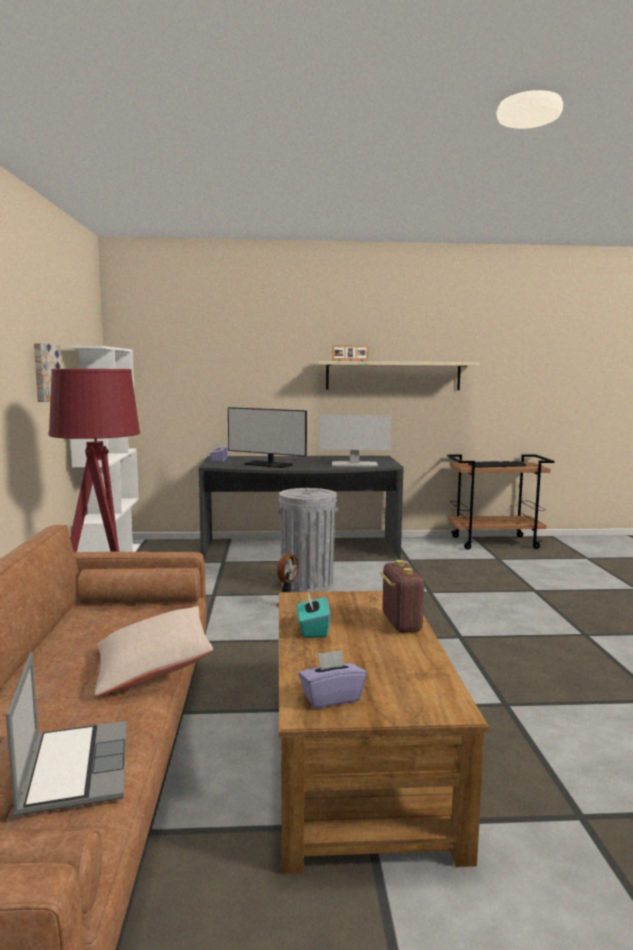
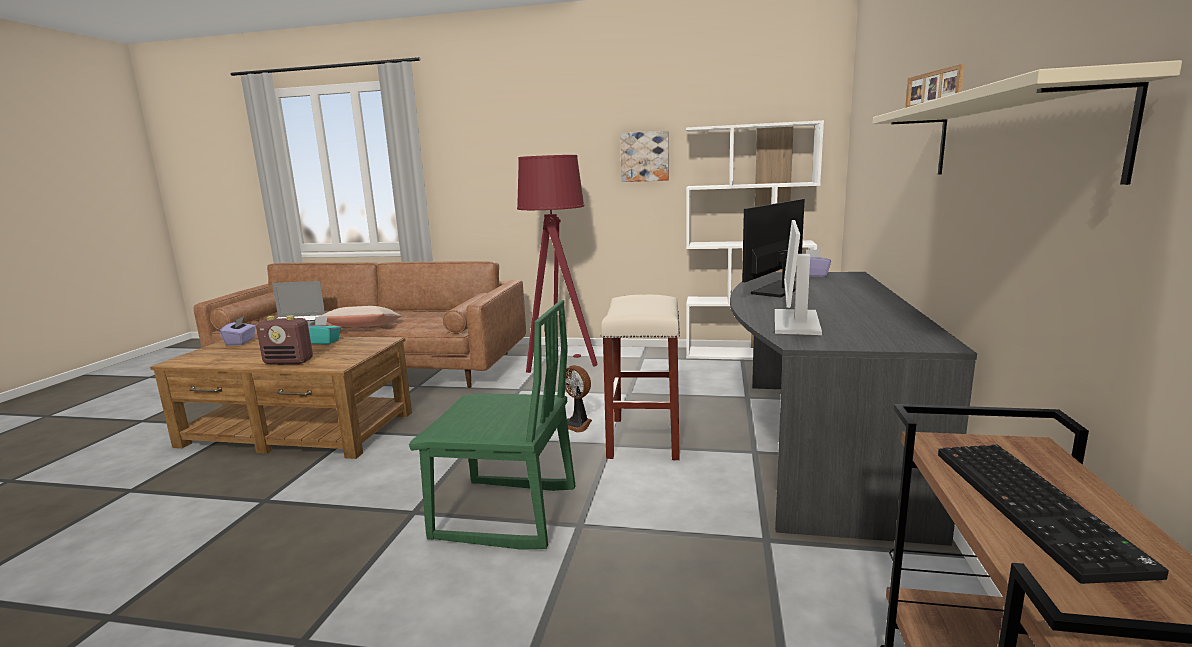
camera: 105 degrees right, 5 degrees up
(307, 585) = (643, 437): grey trash can -> beige stool
(436, 610) = (505, 514): none -> green chair

